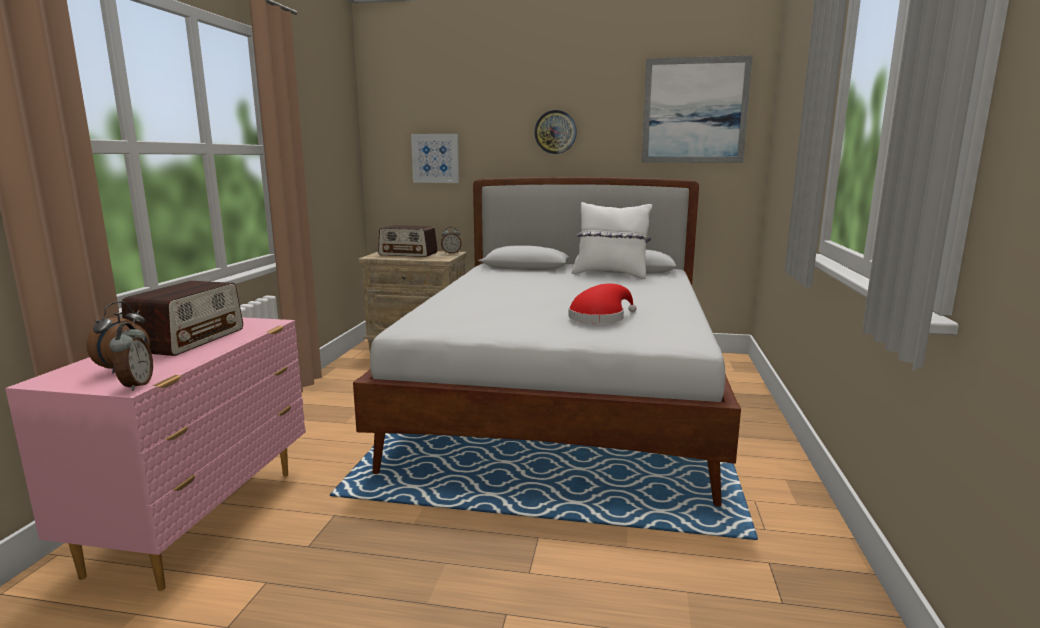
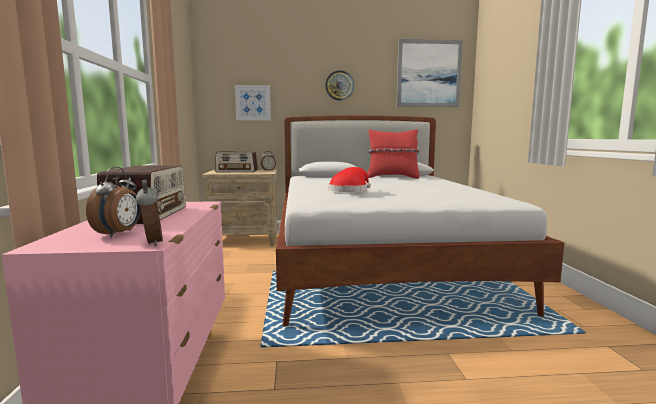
camera: 15 degrees left, 5 degrees down
(599, 318) = (434, 194): red hat -> red hat (349, 190)
(611, 274) = (392, 177): white pillow -> red pillow

